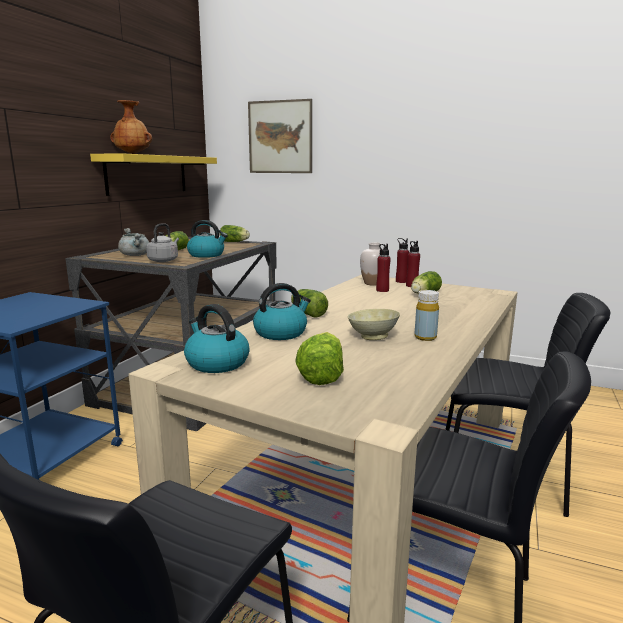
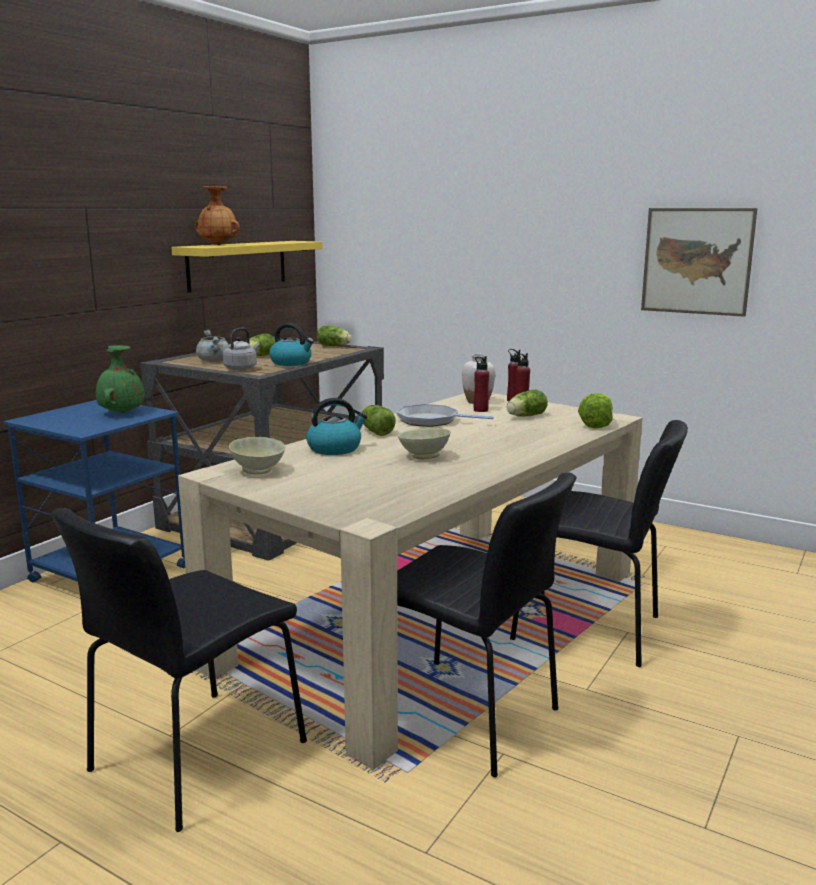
camera: 10 degrees right, 0 degrees up
(51, 305) = (121, 413): none -> green vase
(216, 363) = (258, 471): kettle -> beige bowl
(280, 137) = (400, 216): picture -> picture (697, 261)
(321, 375) = (347, 486): lettuce -> lettuce (595, 424)
(349, 301) = (431, 420): none -> frying pan
(425, 337) = (478, 459): yellow bottle -> none

